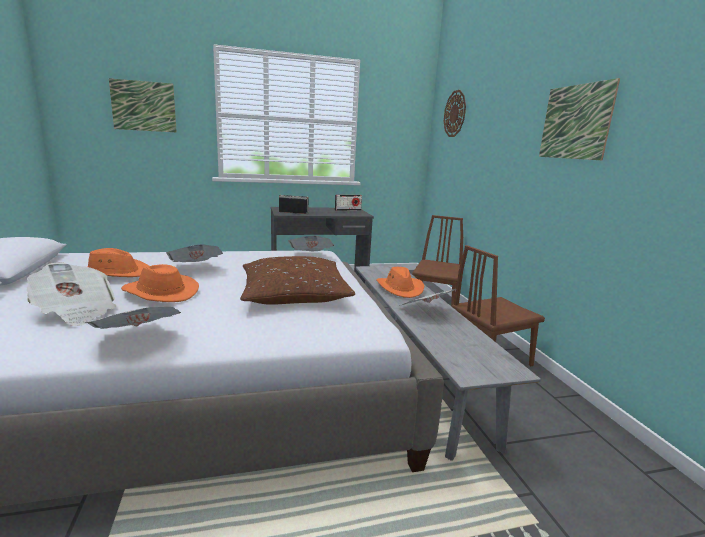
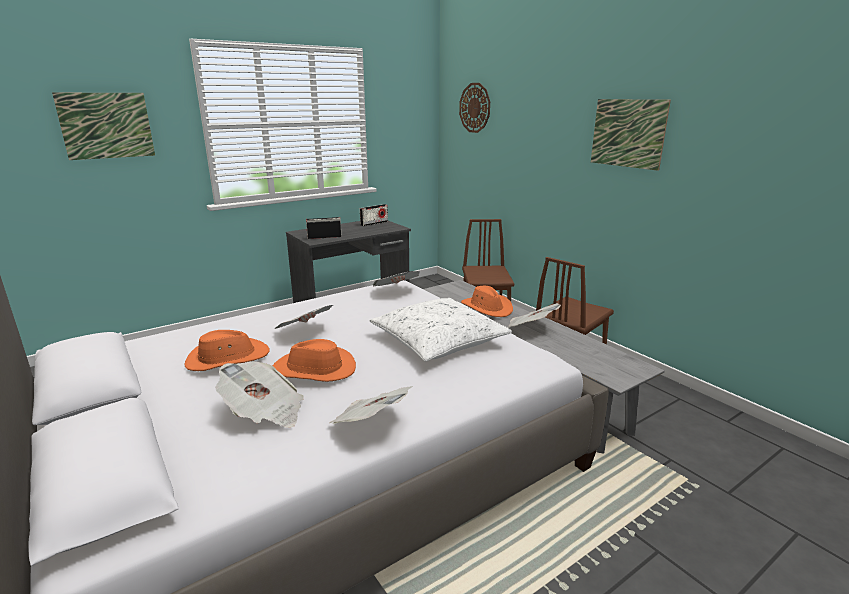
camera: 20 degrees left, 5 degrees up
(294, 294) = (439, 340): brown pillow -> white pillow

